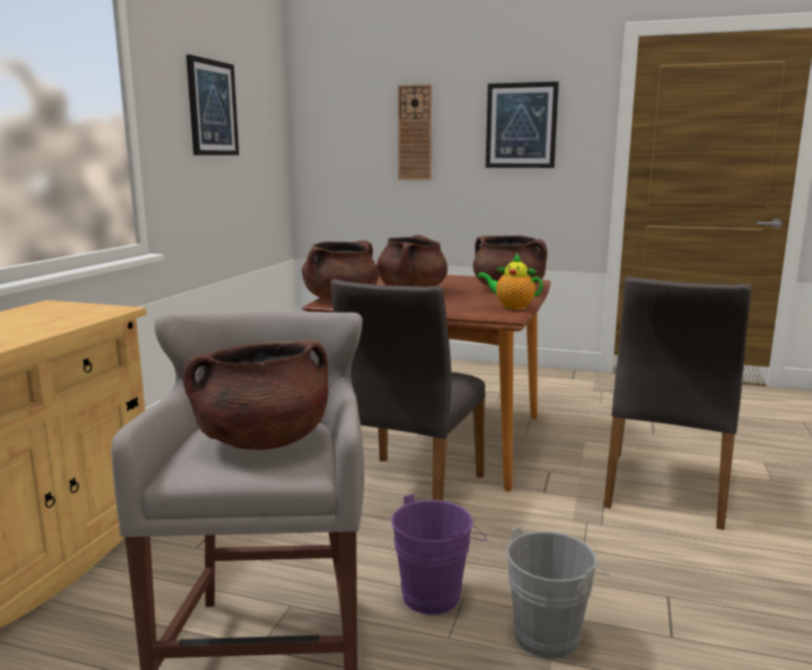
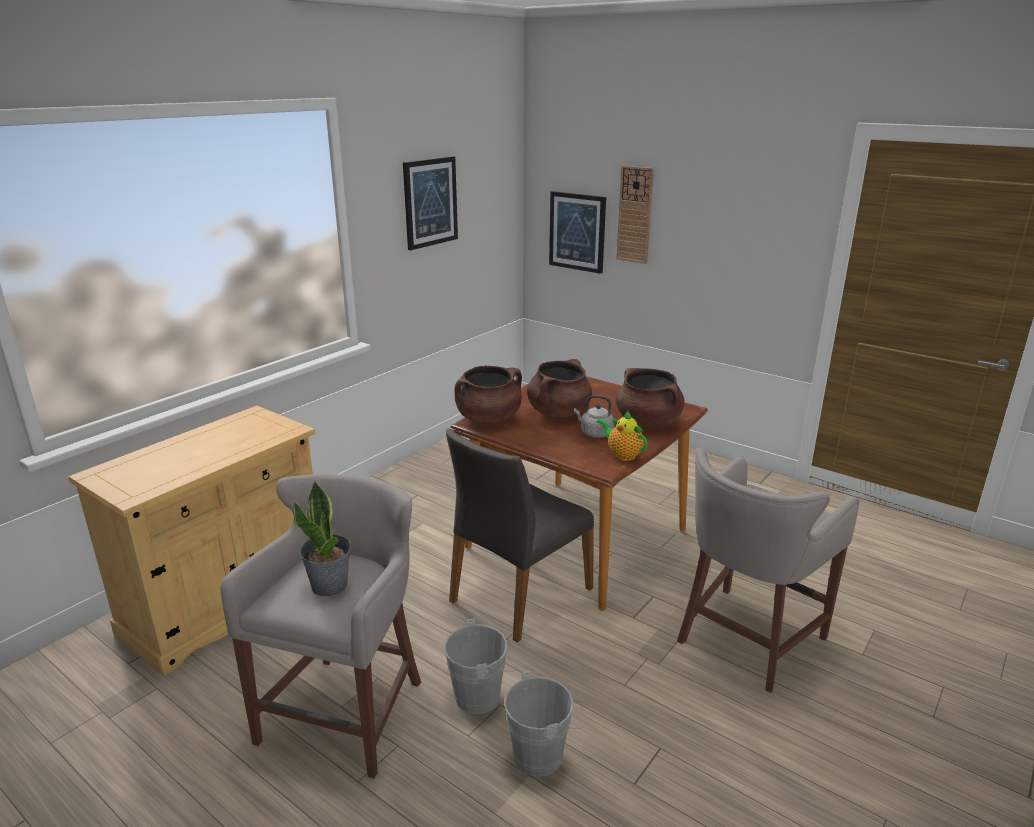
camera: 20 degrees right, 10 degrees up
(263, 441) = (330, 585): brown cooking pot -> potted plant
(437, 594) = (482, 696): purple bucket -> grey bucket
(465, 298) = (594, 433): none -> grey kettle
(521, 125) = (738, 221): picture -> picture (577, 231)
(666, 489) = (746, 640): grey chair -> grey stool

